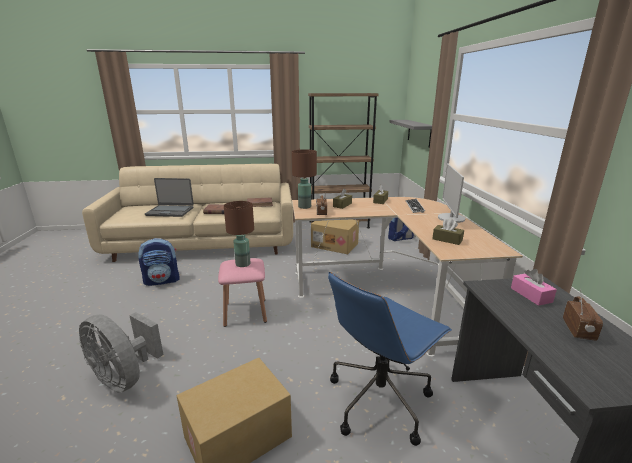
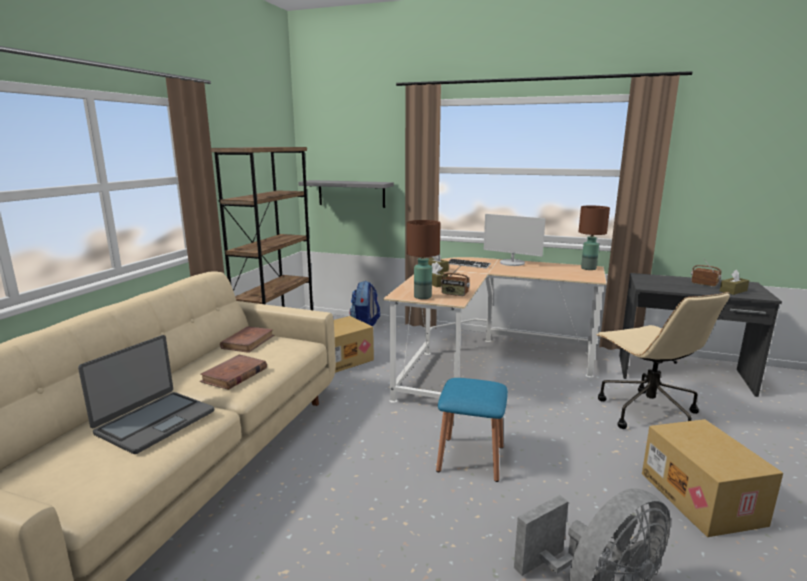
camera: 65 degrees left, 5 degrees down
(162, 281) = (298, 536): backpack -> none
(243, 264) = (474, 386): brown table lamp -> brown table lamp (588, 268)
(245, 312) = (470, 458): pink stool -> blue stool
(380, 399) = (646, 413): blue office chair -> beige office chair
(447, 240) = (564, 273): brown tissue box -> brown tissue box (733, 291)
(531, 295) = (659, 281): pink tissue box -> none

